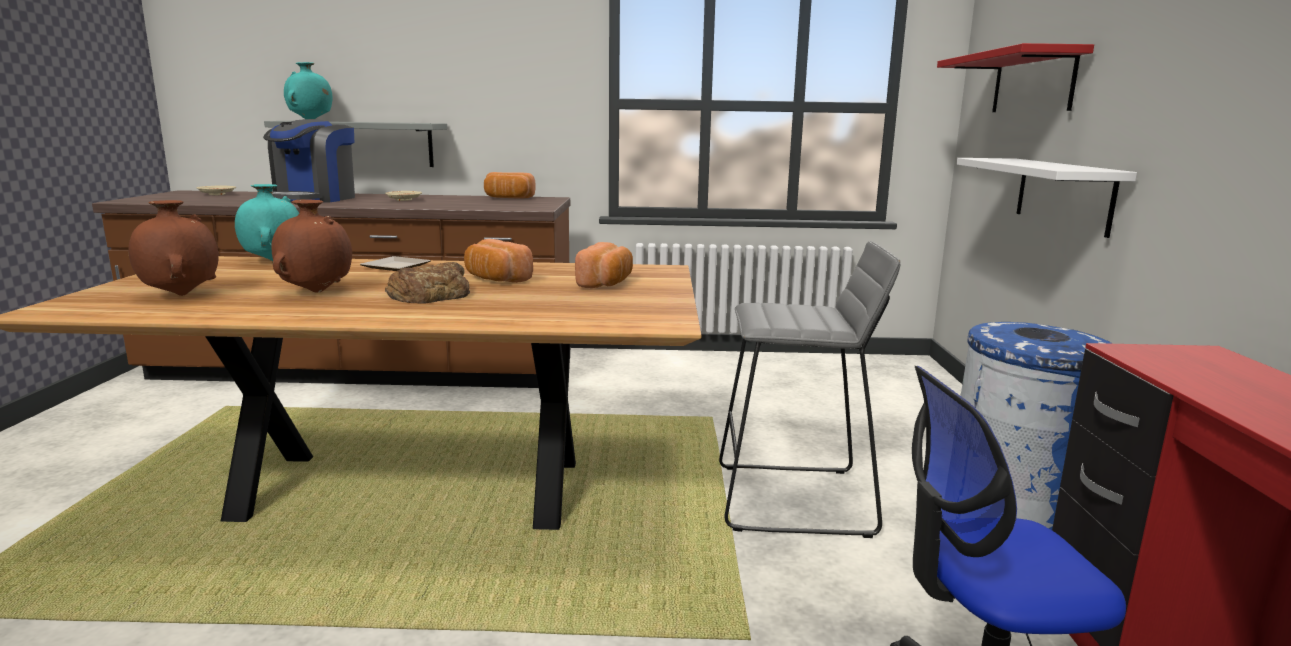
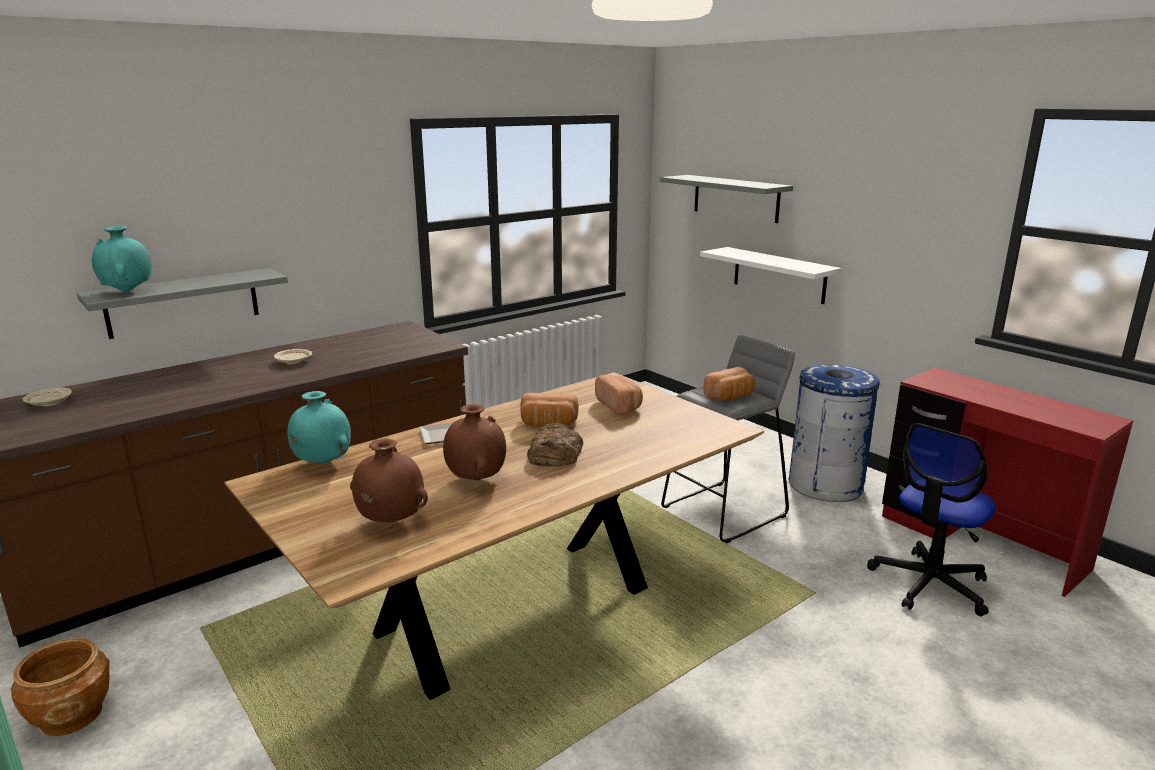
camera: 40 degrees left, 5 degrees up
(80, 424) = (72, 716): none -> brown planter
(314, 199) = (197, 382): coffee machine -> none
(508, 198) = (370, 335): bread -> bread (730, 397)
(1032, 83) = (735, 198): red shelf -> grey shelf

